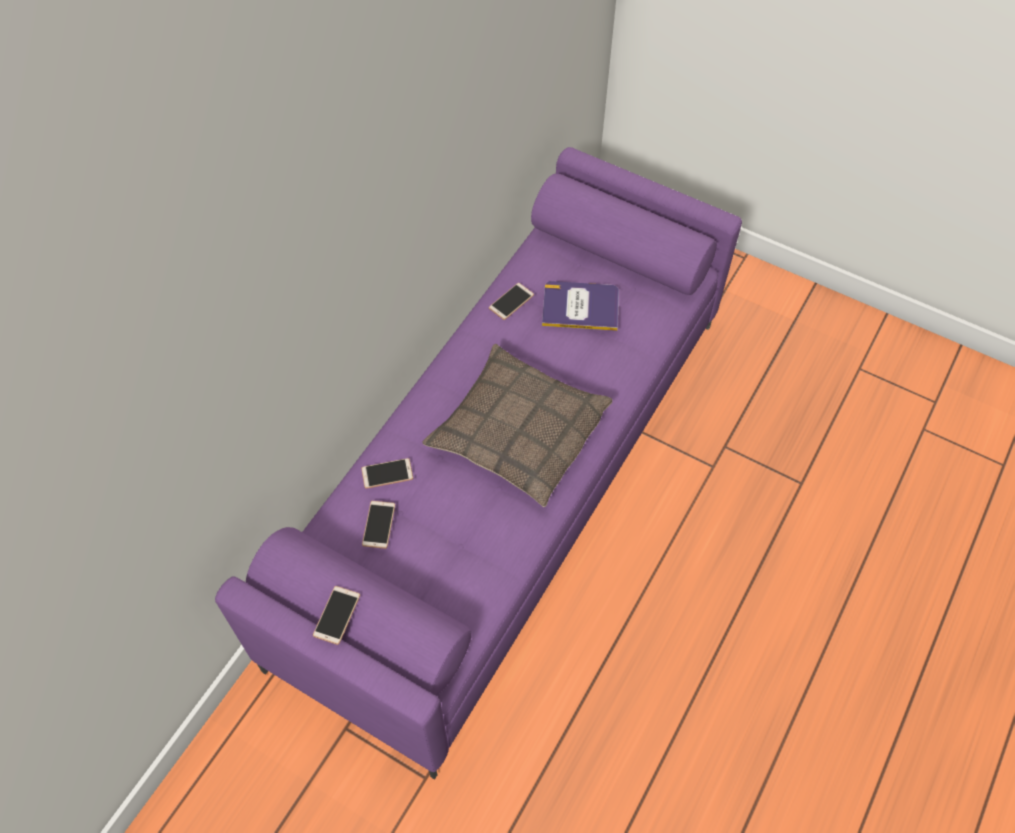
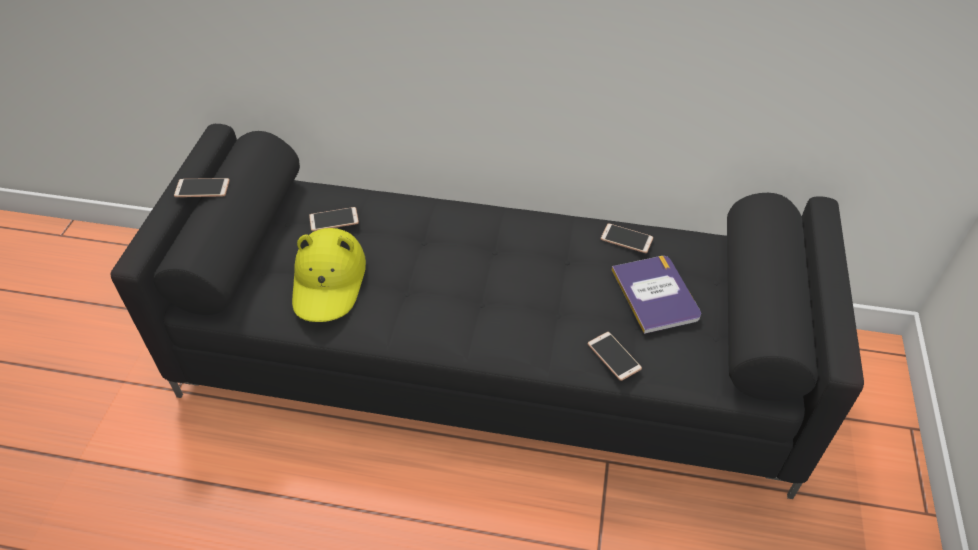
camera: 70 degrees right, 10 degrees down
(387, 474) = (387, 210): phone -> phone (614, 356)
(464, 547) = (329, 282): none -> yellow hat
(506, 480) = (491, 361): purple sofa -> black sofa
(518, 432) = (473, 287): pillow -> none

